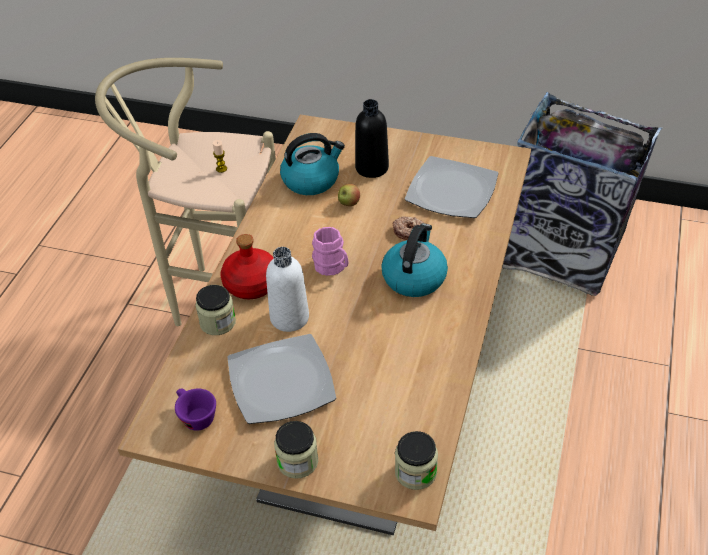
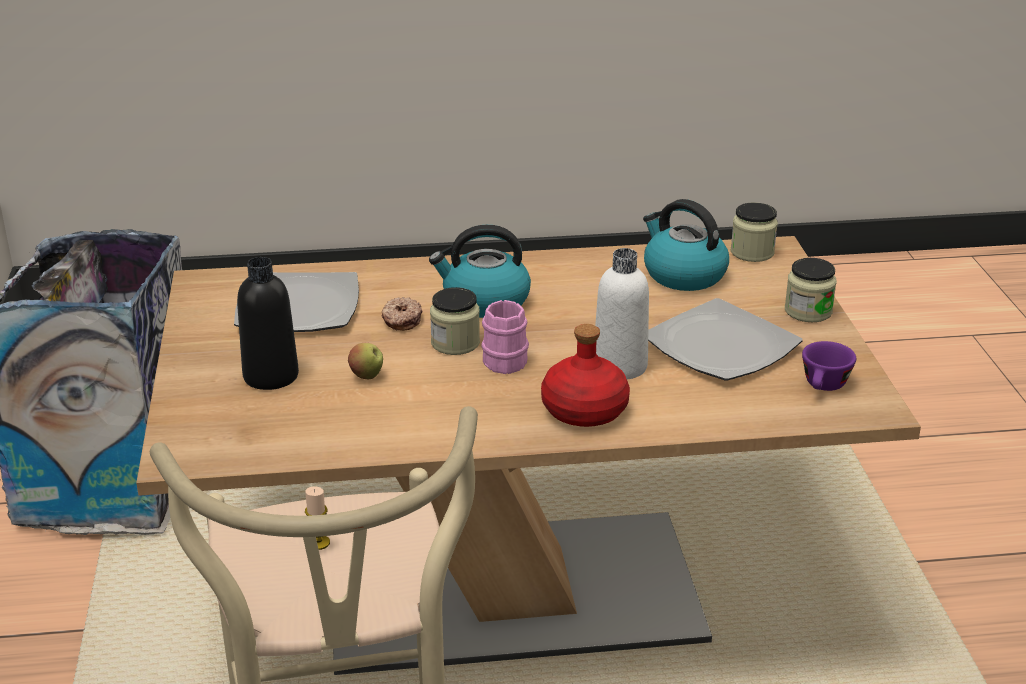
camera: 115 degrees left, 15 degrees down
(217, 322) = (673, 416): jar -> jar (455, 343)
(311, 180) = (326, 421): kettle -> kettle (683, 275)

